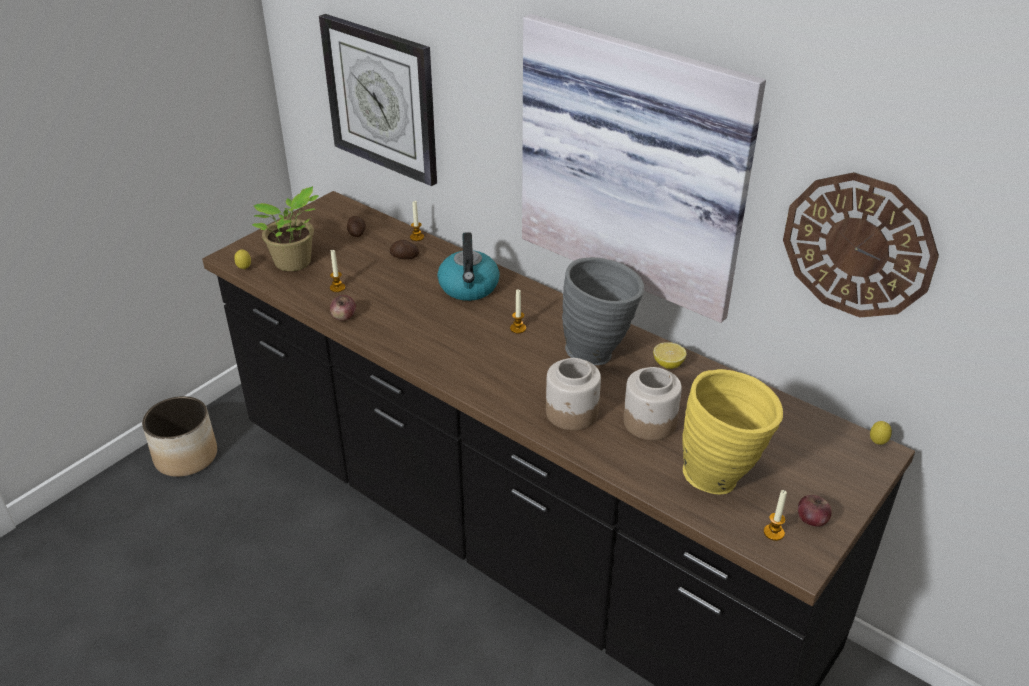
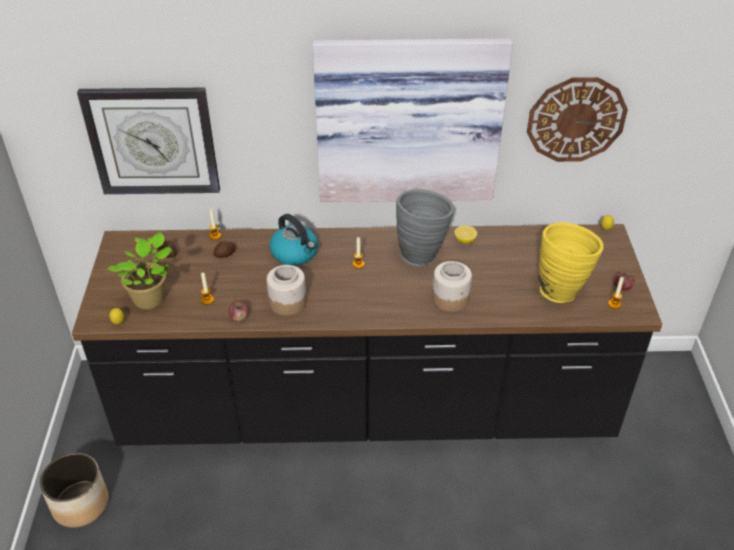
camera: 40 degrees left, 5 degrees up
(650, 422) = (495, 280): jar -> jar (288, 302)

